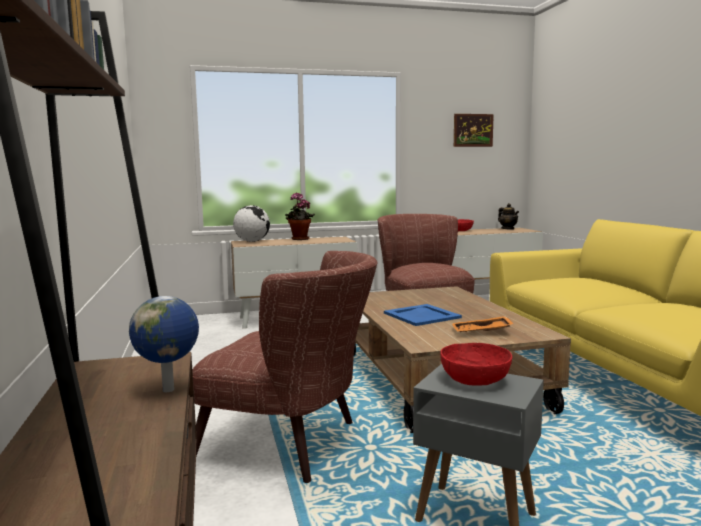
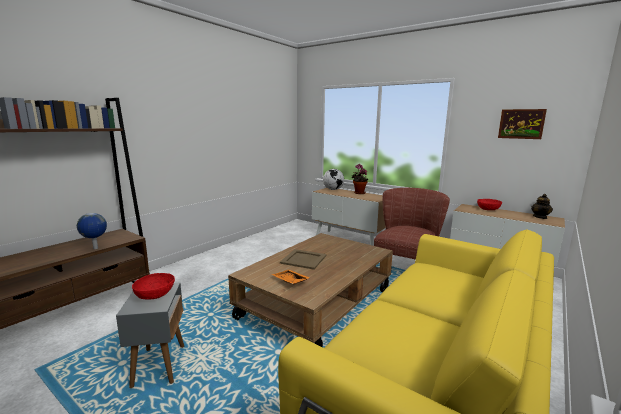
camera: 50 degrees right, 5 degrees up
(293, 445) = (199, 297): brown armchair -> none
(422, 315) = (304, 259): blue tray -> beige tray

